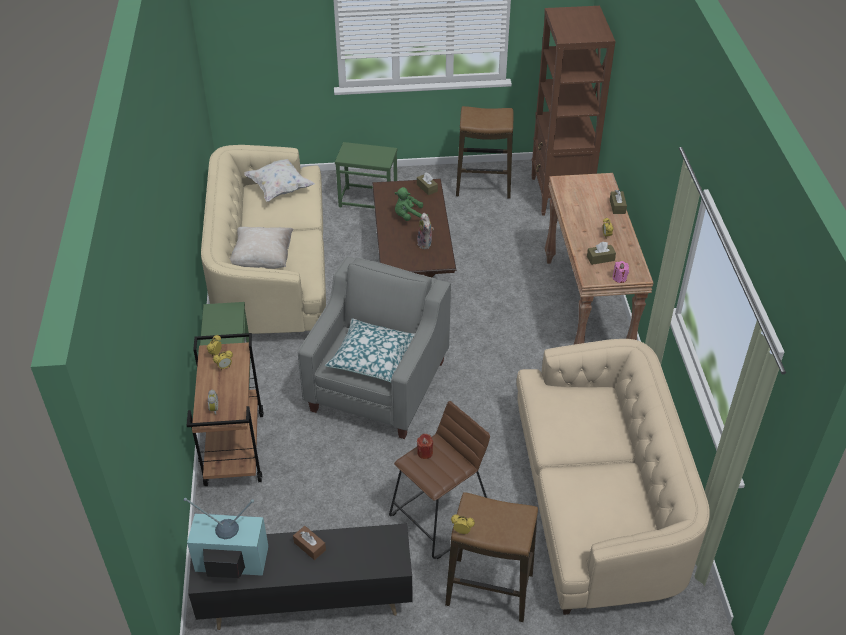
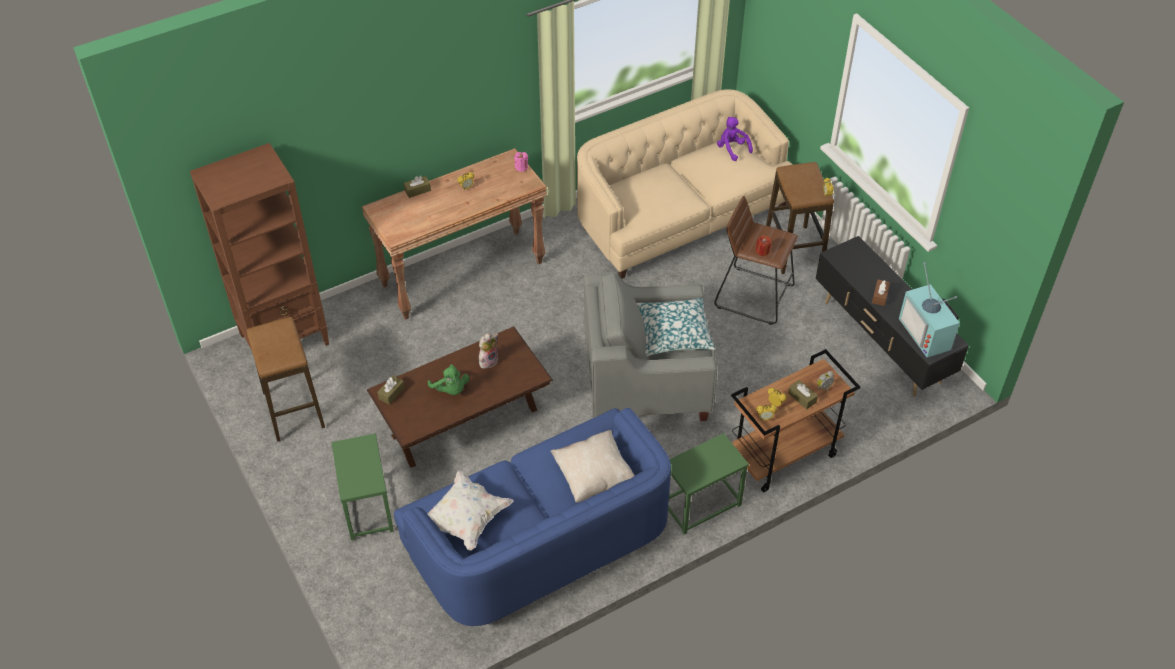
camera: 115 degrees left, 5 degrees up
(273, 273) = (540, 540): beige sofa -> blue sofa
(600, 258) = (501, 184): brown tissue box -> brown tissue box (802, 398)
(625, 520) = (732, 149): none -> purple plush toy

